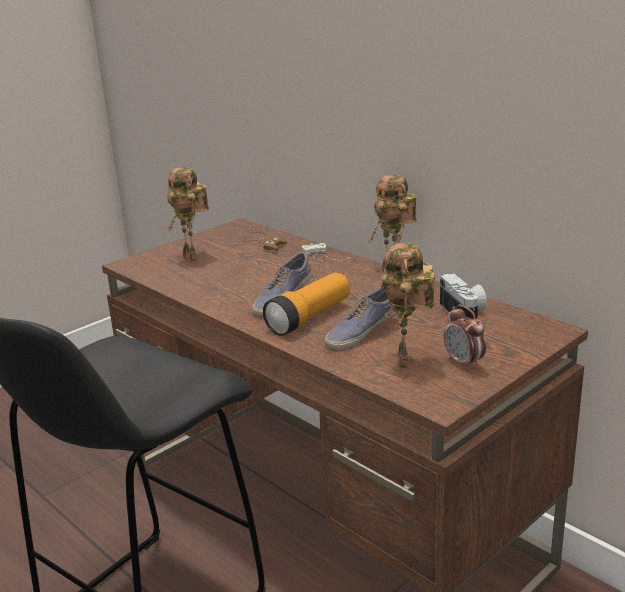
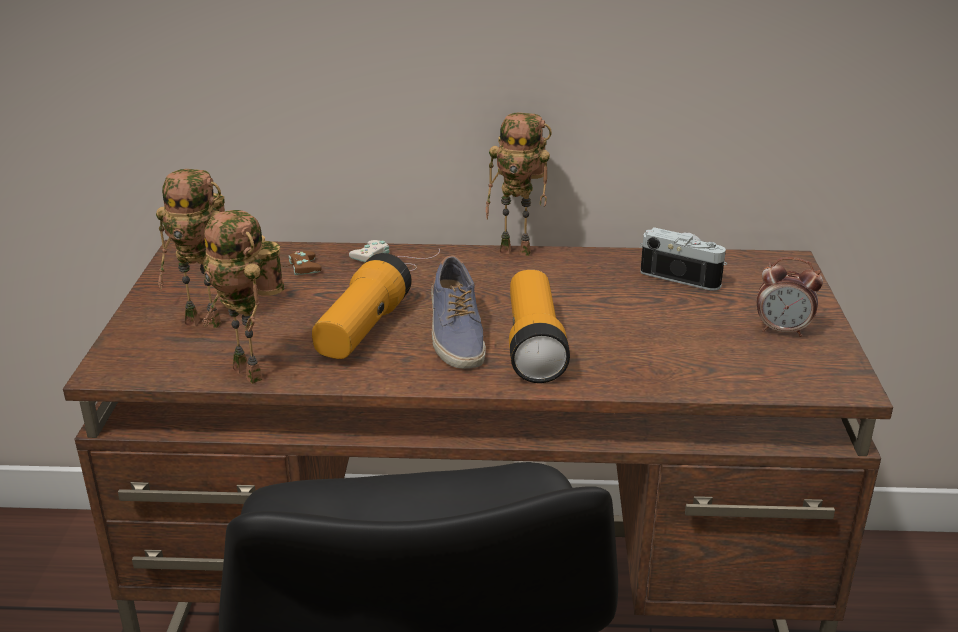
camera: 45 degrees left, 5 degrees up
(246, 283) = (362, 330): none -> flashlight
(363, 332) = (625, 338): shoe -> none
(407, 362) = (732, 353): toy robot -> toy robot (253, 373)

